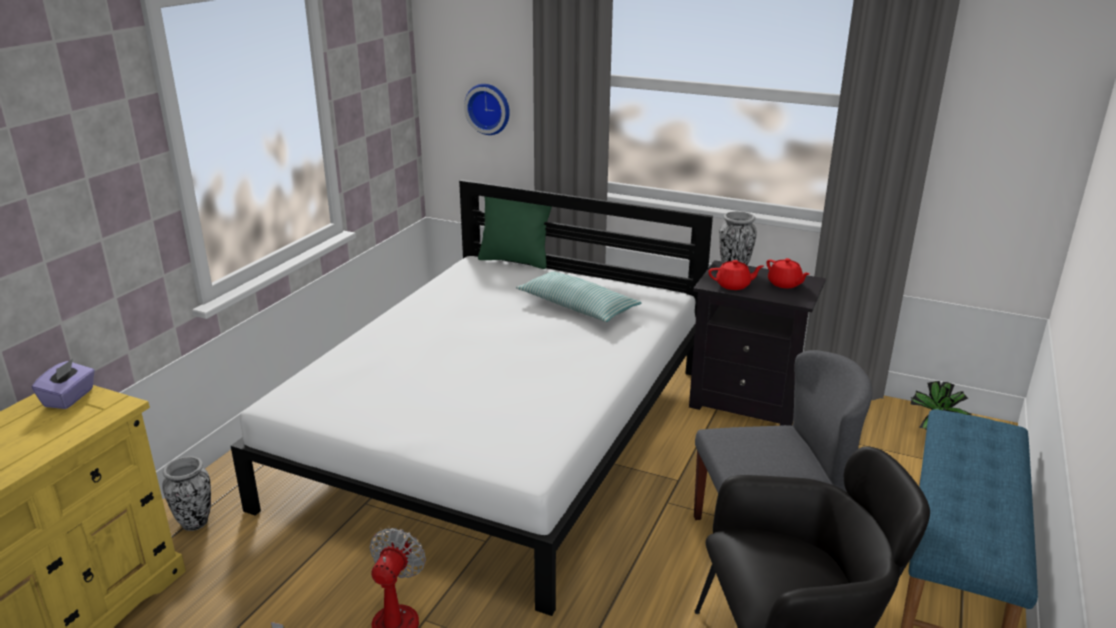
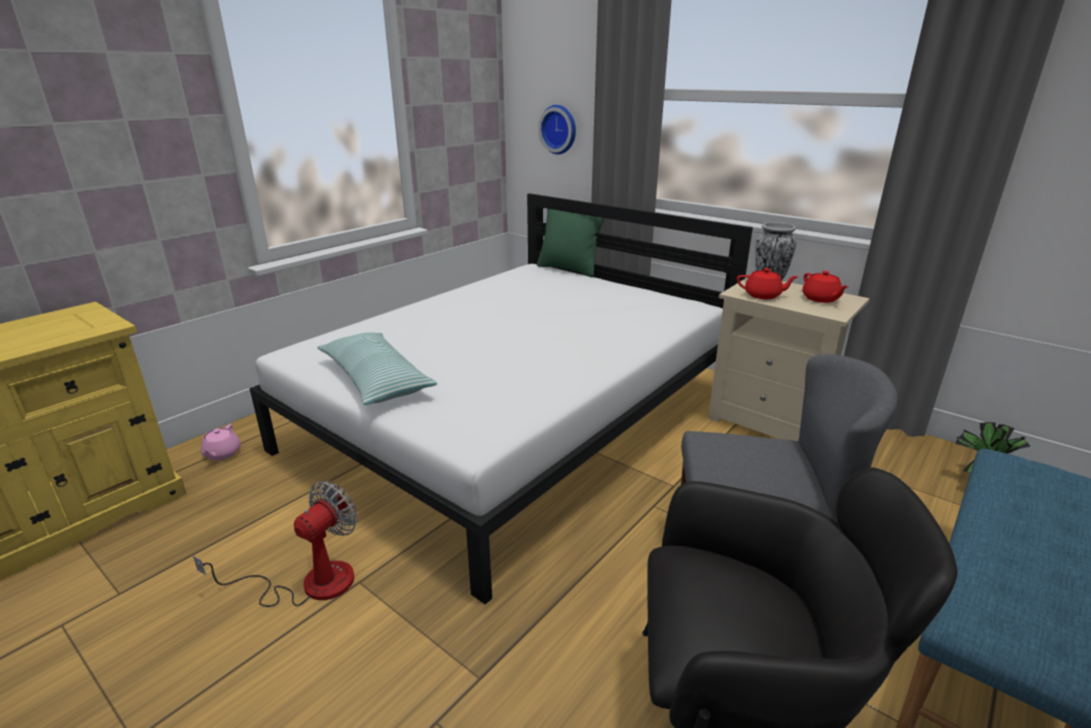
camera: 15 degrees right, 0 degrees up
(69, 398) = (78, 316): purple tissue box -> none
(195, 522) = (222, 454): vase -> pink teapot
(577, 307) = (605, 307): pillow -> pillow (375, 380)
(748, 402) = (771, 421): black nightstand -> beige nightstand

